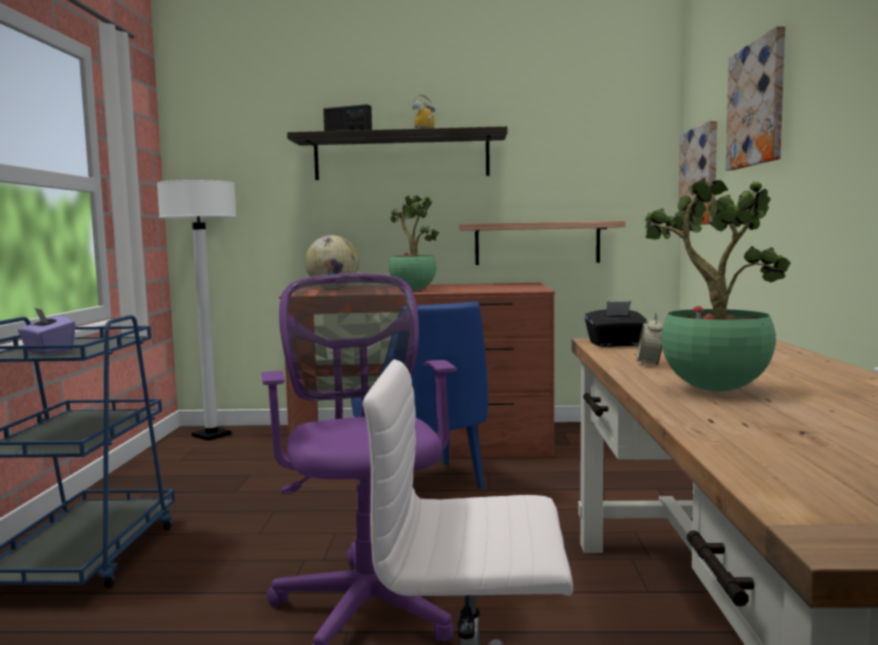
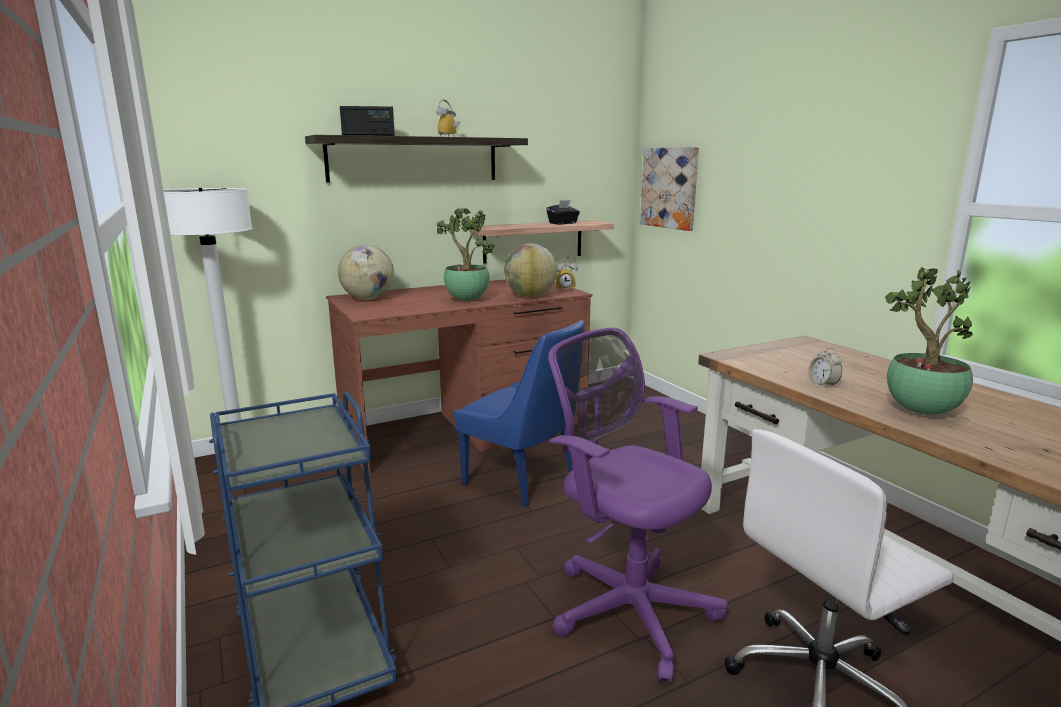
camera: 30 degrees left, 10 degrees up
(48, 351) = (289, 454): purple tissue box -> none
(482, 290) = (530, 296): none -> globe
(536, 288) = (565, 289): none -> alarm clock
(616, 344) = (748, 360): black tissue box -> black tissue box (563, 223)
(757, 104) = (758, 147): picture -> none

